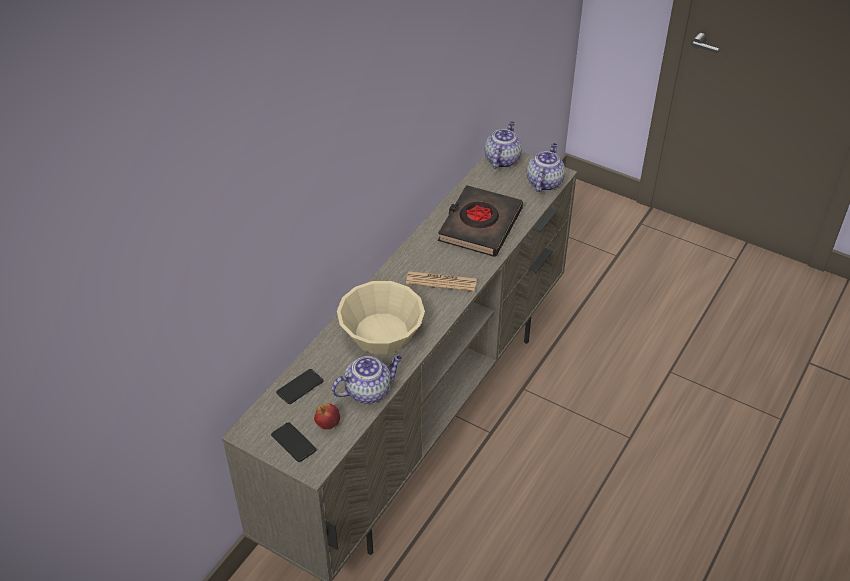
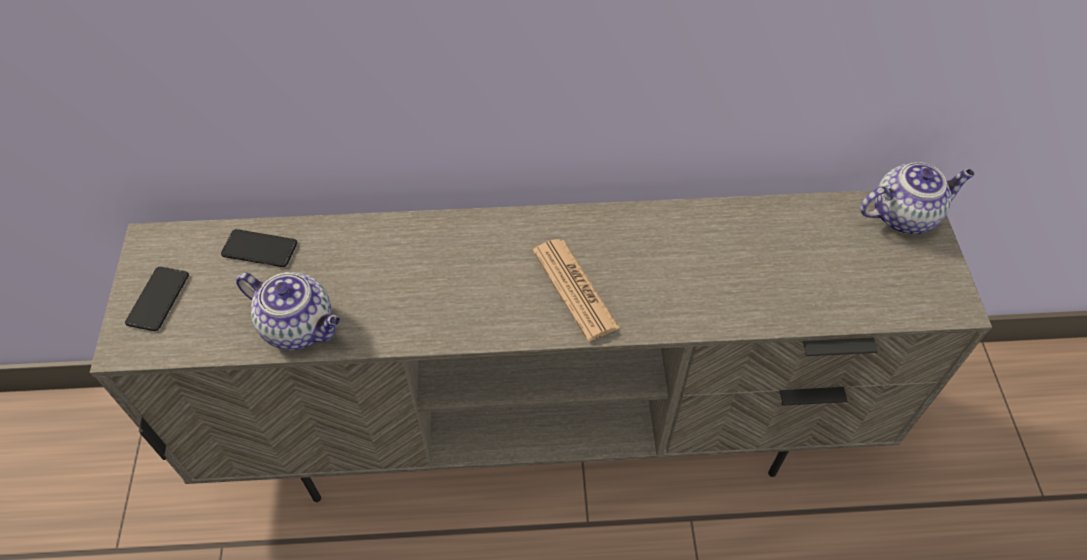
camera: 55 degrees right, 10 degrees up
(328, 424) = (211, 316): apple -> none
(381, 333) = (419, 279): beige bowl -> none
(479, 225) = (734, 269): black book -> none
(544, 182) = (915, 296): teapot -> none

